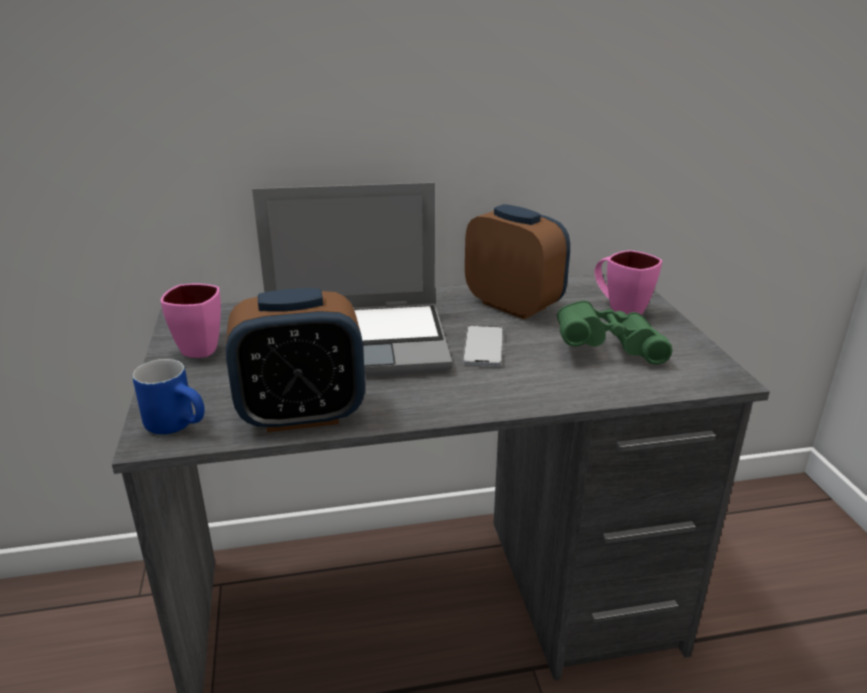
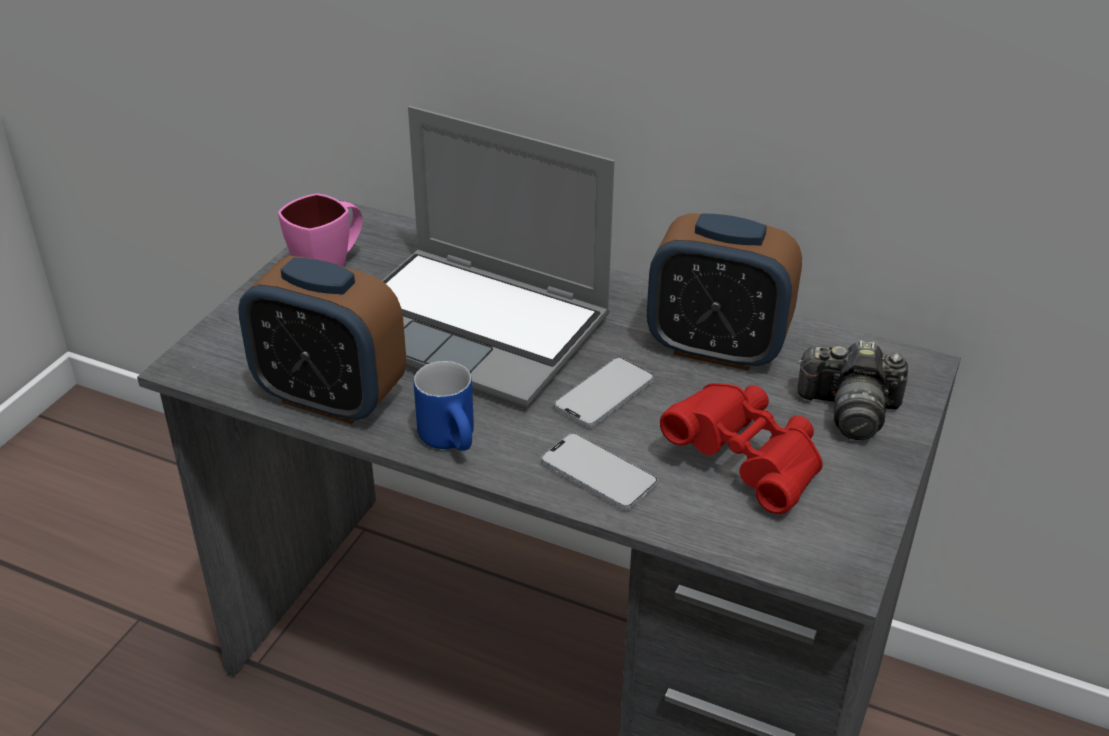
camera: 35 degrees right, 10 degrees up
(180, 425) = (222, 359): blue mug -> blue mug (455, 441)
(513, 305) = (716, 348): alarm clock -> alarm clock turned 120 degrees clockwise
(537, 386) = (598, 473): none -> phone
(607, 349) = (747, 462): green binoculars -> red binoculars
(619, 309) = (849, 410): pink mug -> camera

